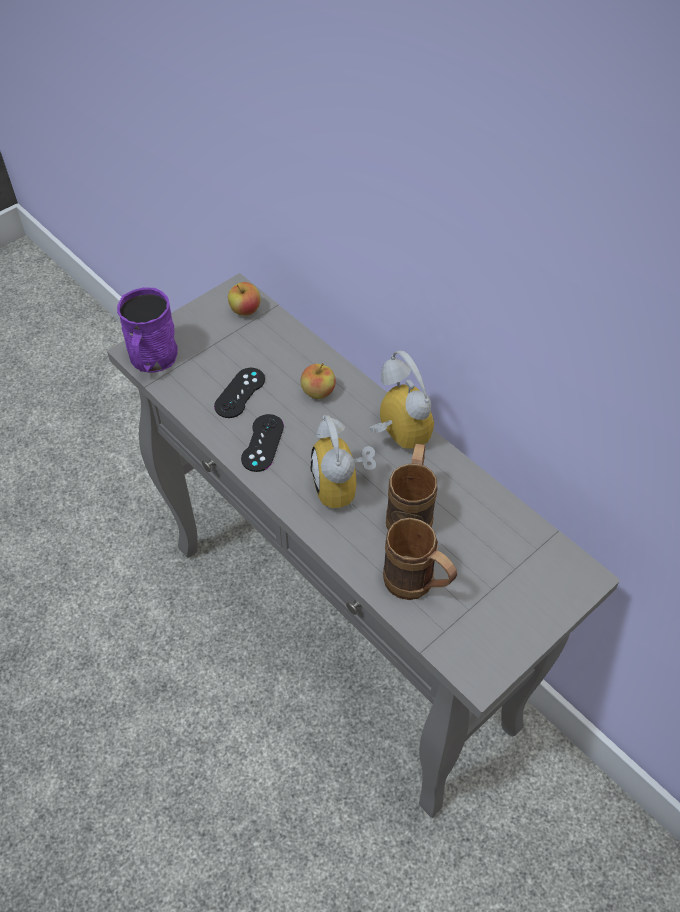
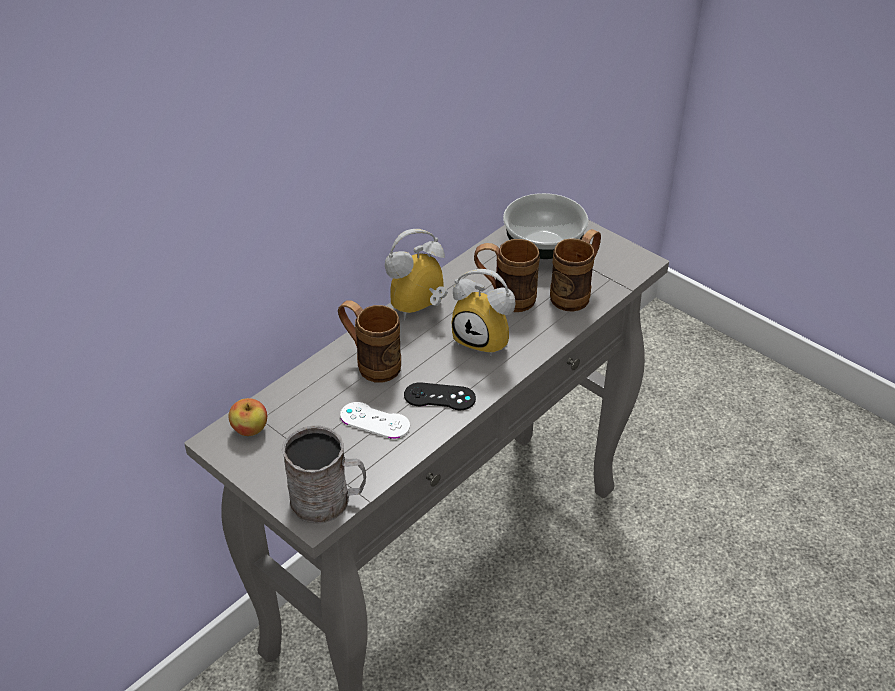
camera: 95 degrees left, 10 degrees down
(152, 360) = (328, 500): purple mug -> grey mug
(240, 393) = (375, 420): black game controller -> white game controller
(318, 392) = (370, 363): apple -> brown mug
(344, 489) = (486, 338): alarm clock -> alarm clock turned 45 degrees clockwise
(508, 562) = (542, 247): none -> bowl

